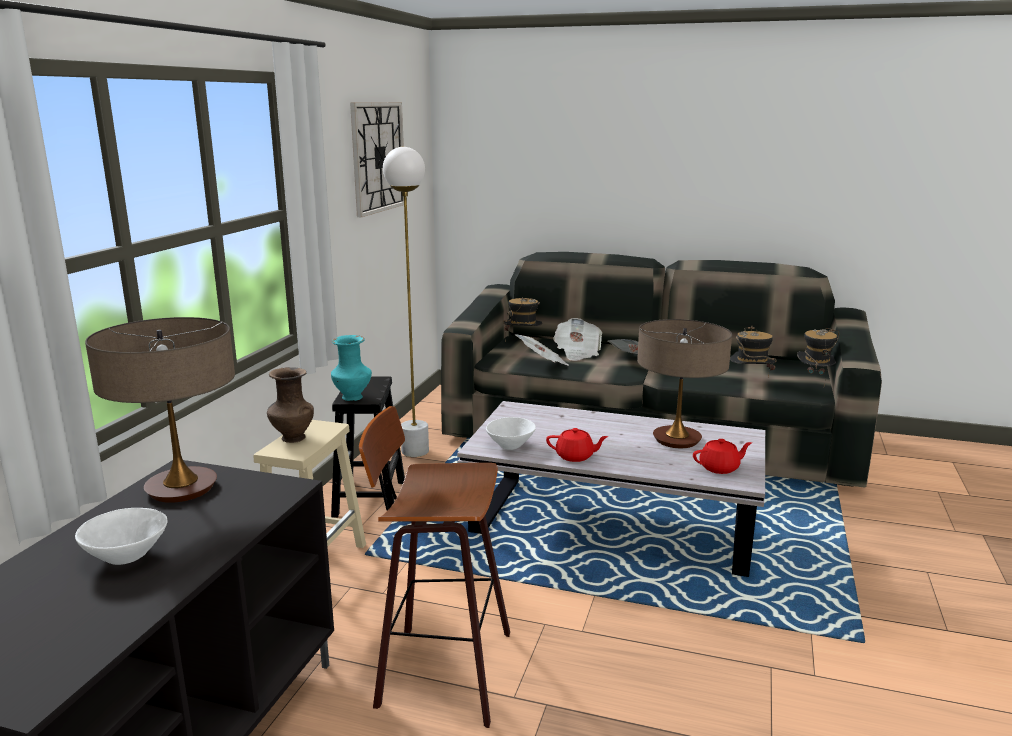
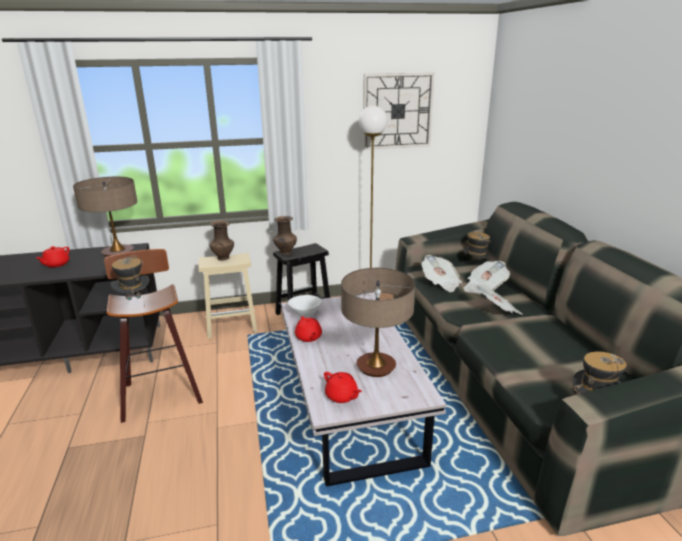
camera: 60 degrees right, 5 degrees up
(127, 556) = (56, 264): white bowl -> red teapot
(353, 398) = (285, 253): turquoise vase -> brown vase
(750, 380) = (540, 371): hat -> hat (134, 302)

